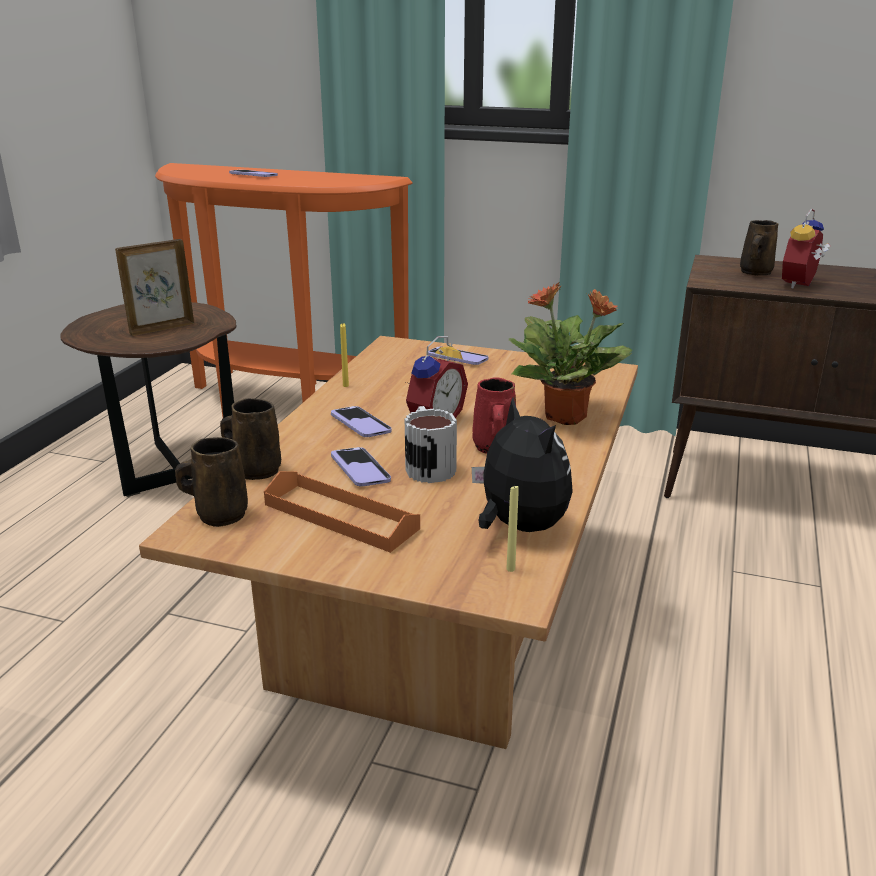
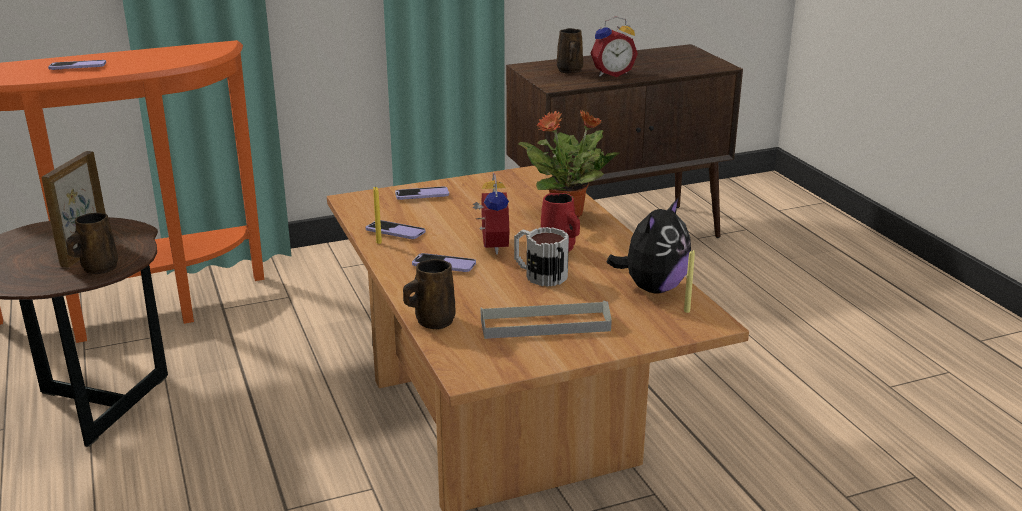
camera: 40 degrees left, 0 degrees up
(219, 515) = (467, 357): brown mug -> brown mug (98, 268)
(340, 516) = (545, 325): orange tray -> grey tray
(360, 469) = (501, 293): phone -> phone (395, 231)
(518, 527) = (652, 288): plush toy -> plush toy turned 105 degrees clockwise
(801, 285) = (611, 74): alarm clock -> alarm clock turned 105 degrees counterclockwise

